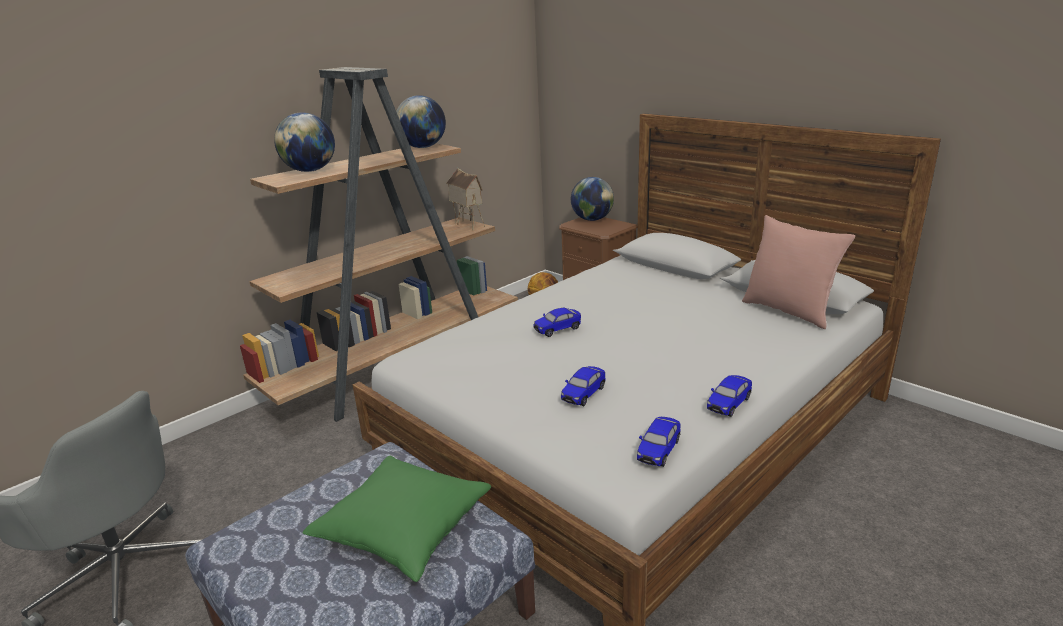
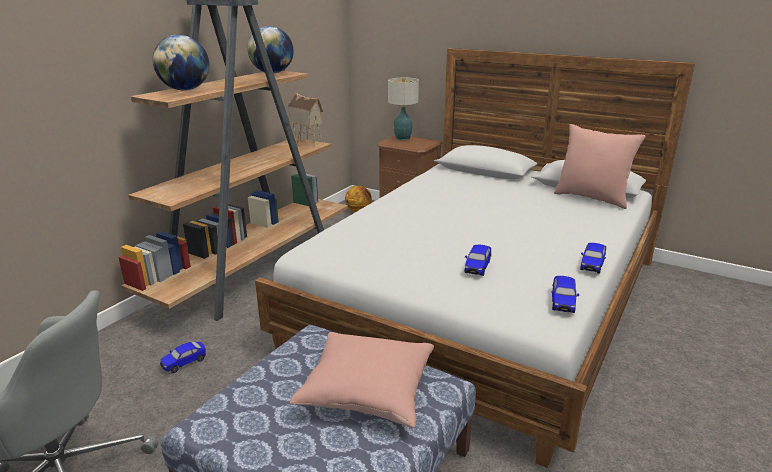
camera: 15 degrees left, 0 degrees up
(403, 529) = (367, 390): green pillow -> pink pillow
(557, 329) = (425, 221): toy car -> toy car (184, 363)
(592, 219) = (402, 138): globe -> table lamp

